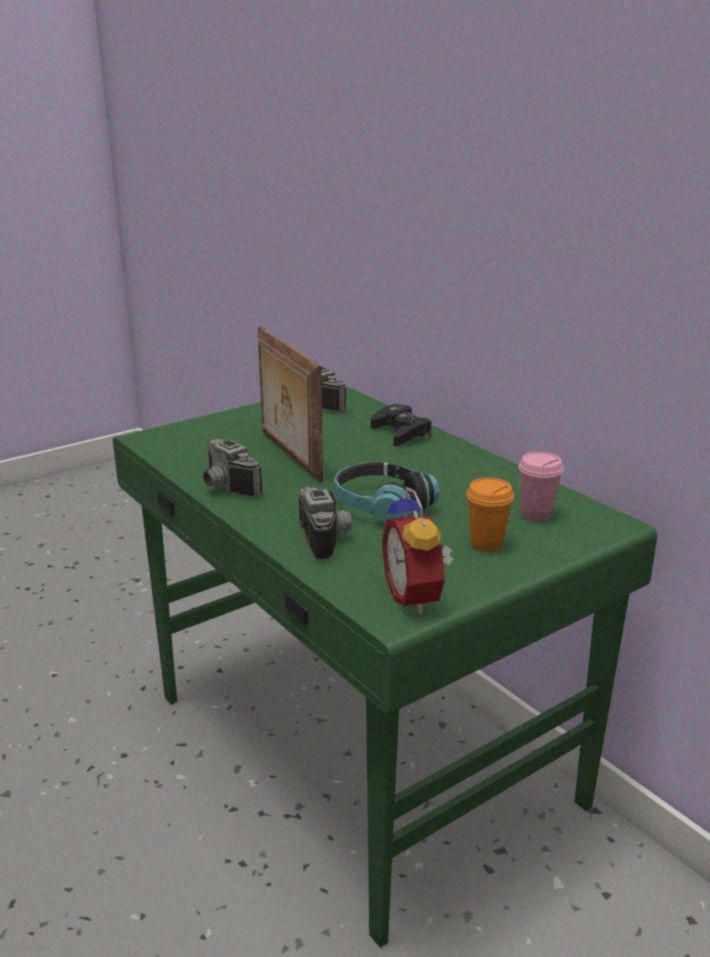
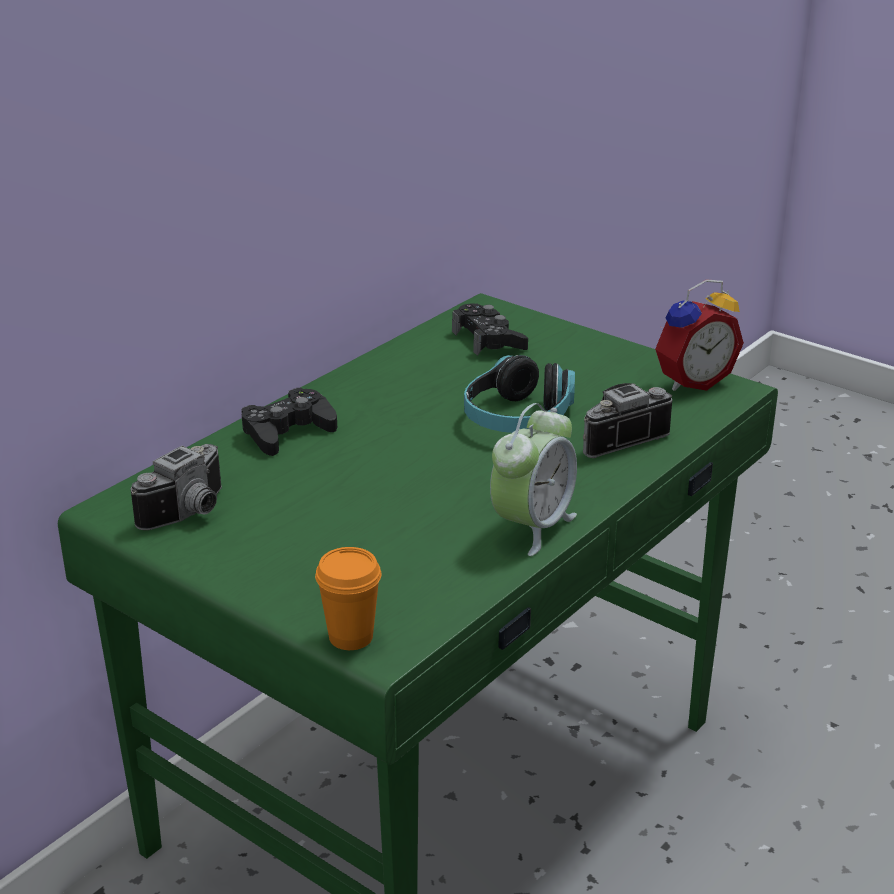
camera: 105 degrees left, 5 degrees up
(225, 488) = (532, 527): camera -> alarm clock
(288, 455) = (402, 501): picture frame -> none
(486, 544) = (569, 359): orange cup -> orange cup (351, 637)
(536, 514) = (488, 340): pink cup -> black game controller

